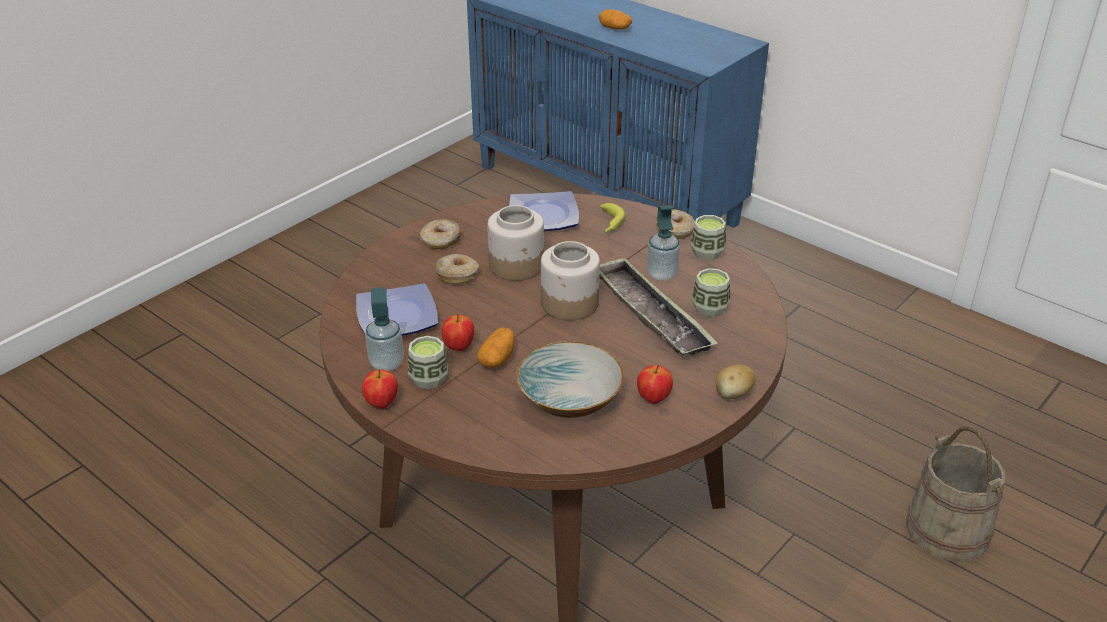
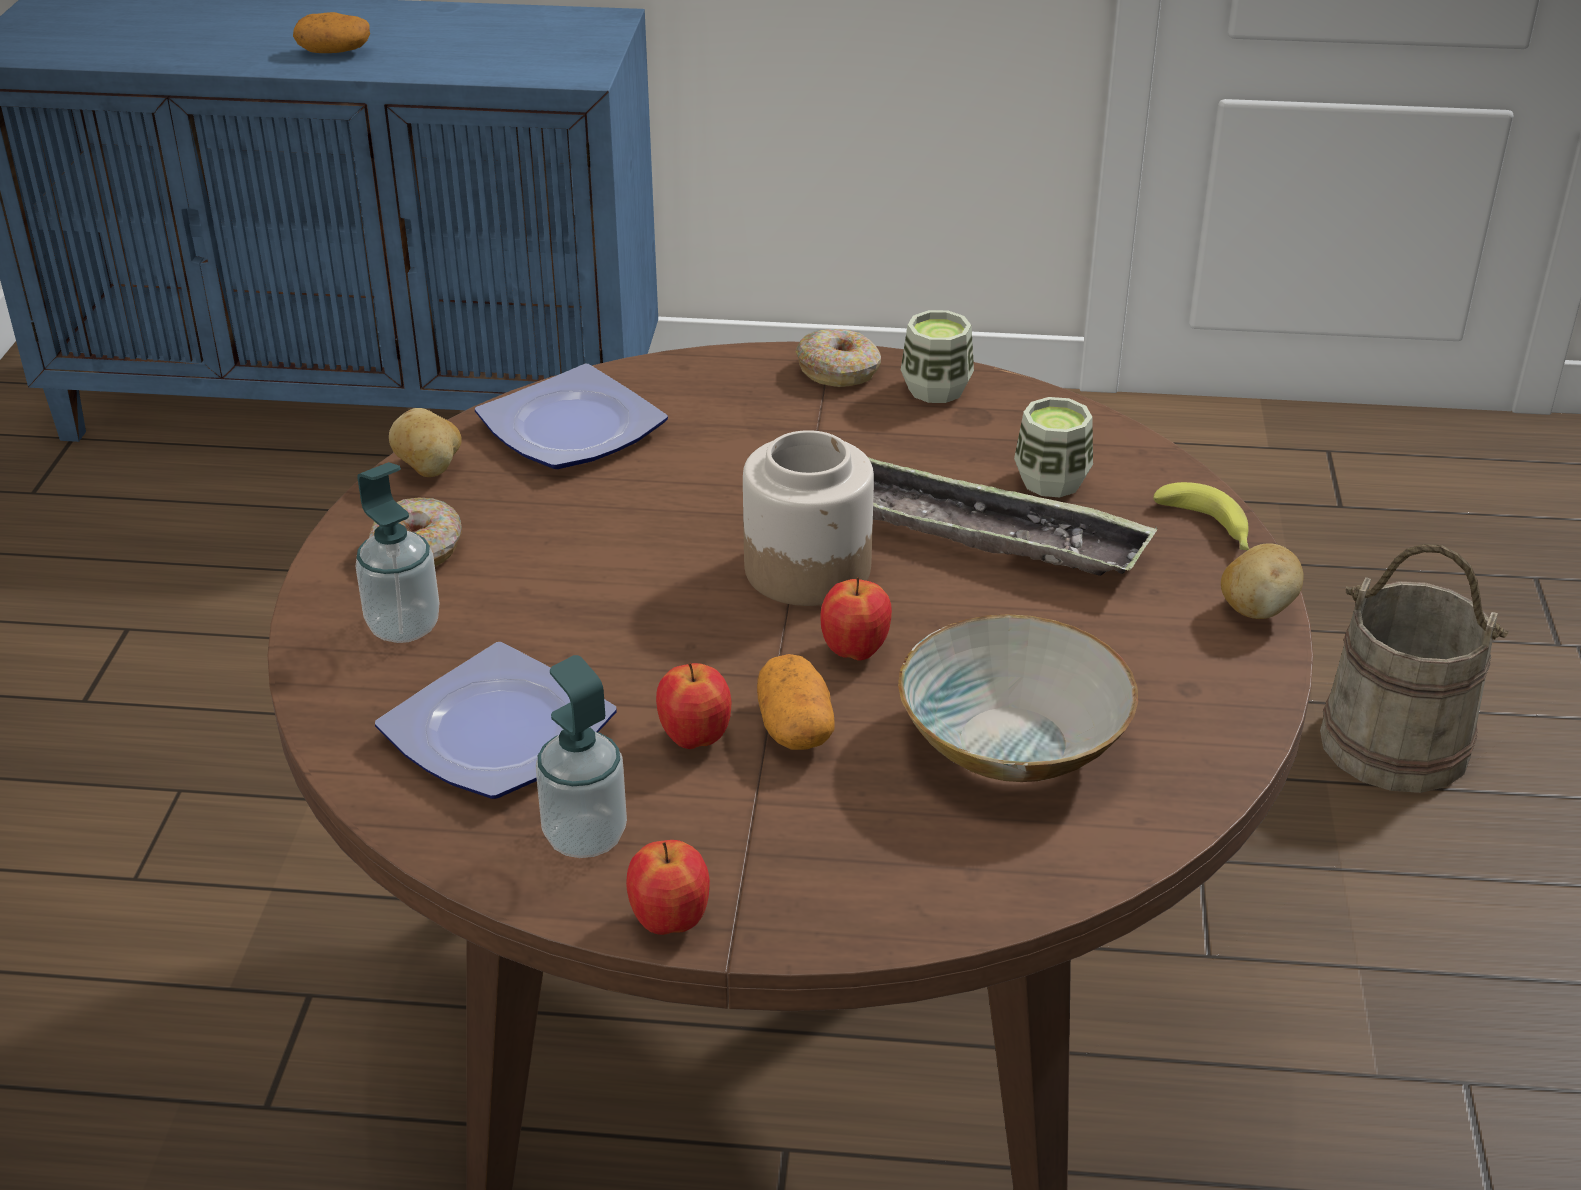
camera: 35 degrees left, 0 degrees up
(428, 379) = (707, 827): cup -> none
(457, 275) = (529, 602): donut -> none
(476, 212) = (429, 469): none -> potato
(517, 266) = (628, 539): jar -> none
(609, 224) = (711, 400): banana -> banana (1208, 529)
(653, 399) = (1146, 675): apple -> apple (855, 651)
(661, 274) = (905, 454): soap dispenser -> soap dispenser (404, 627)

